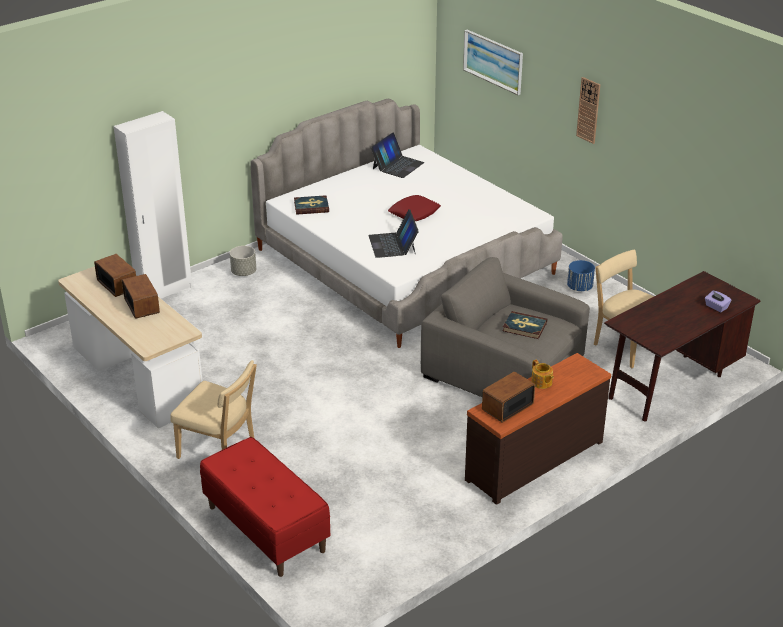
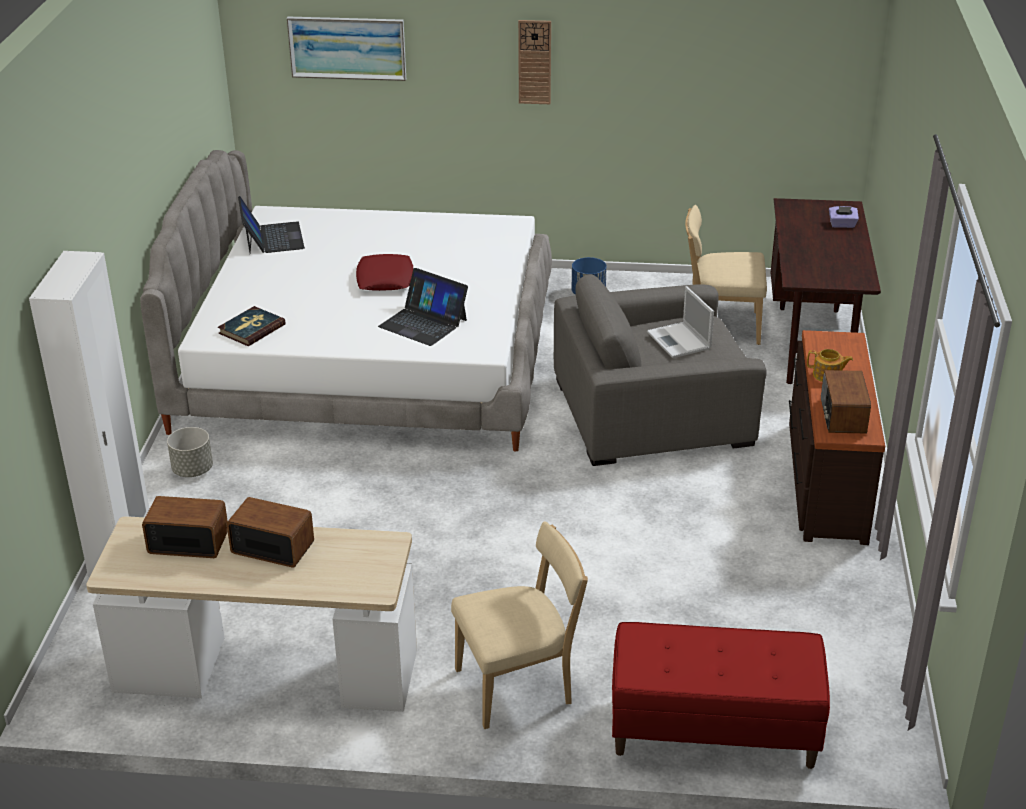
camera: 45 degrees left, 0 degrees up
(524, 327) = (679, 341): book -> laptop

